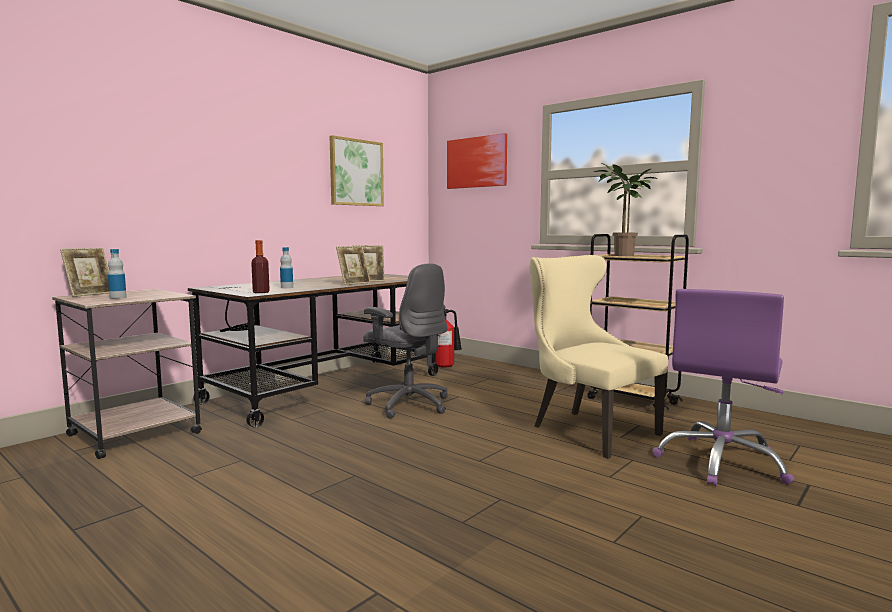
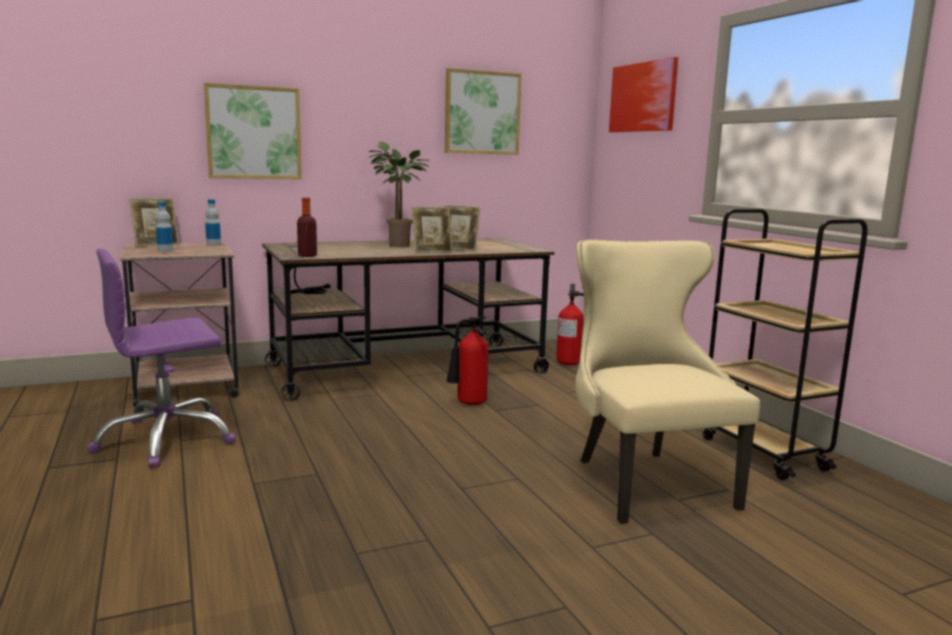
camera: 25 degrees right, 5 degrees up
(176, 185) = (254, 132): none -> picture
(287, 287) = (349, 251): bottle -> bottle (213, 245)
(408, 404) = (468, 404): grey office chair -> fire extinguisher
(622, 257) = (769, 245): potted plant -> potted plant (395, 245)
(721, 462) = (780, 569): purple office chair -> purple office chair (166, 439)

